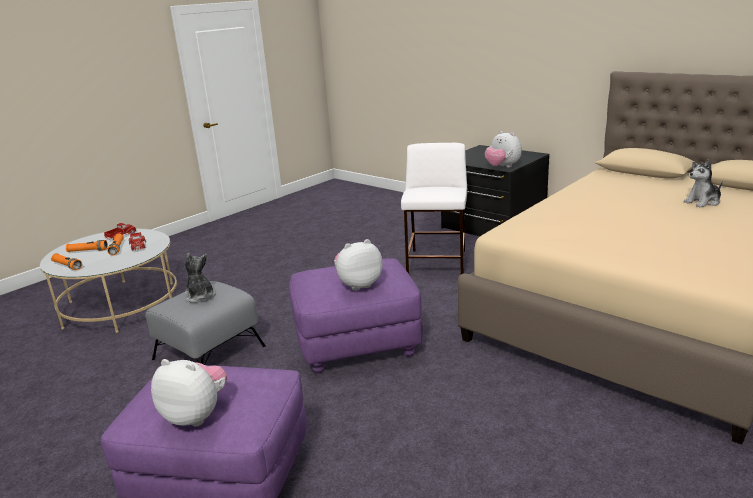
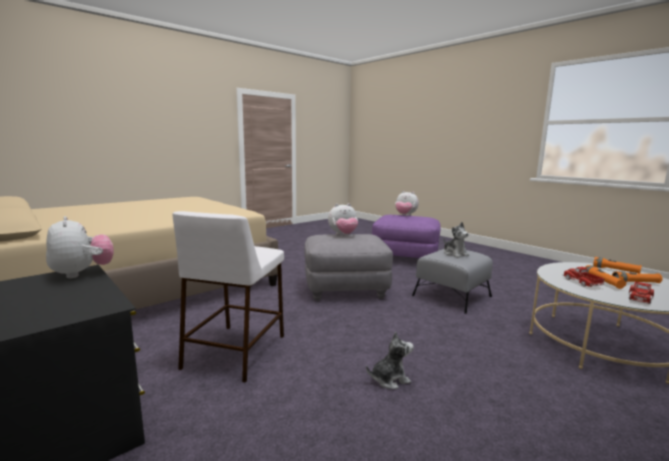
camera: 175 degrees left, 10 degrees down
(357, 345) = (346, 289): purple ottoman -> grey ottoman
(703, 202) = (83, 213): plush toy -> plush toy (389, 379)

